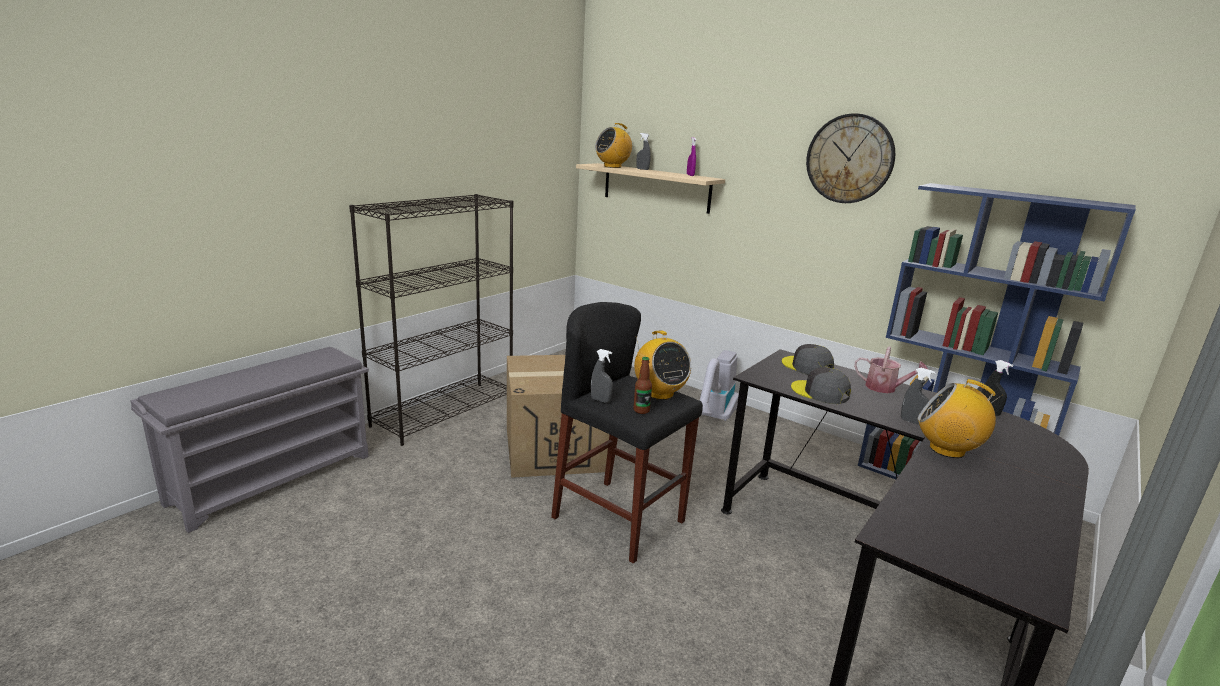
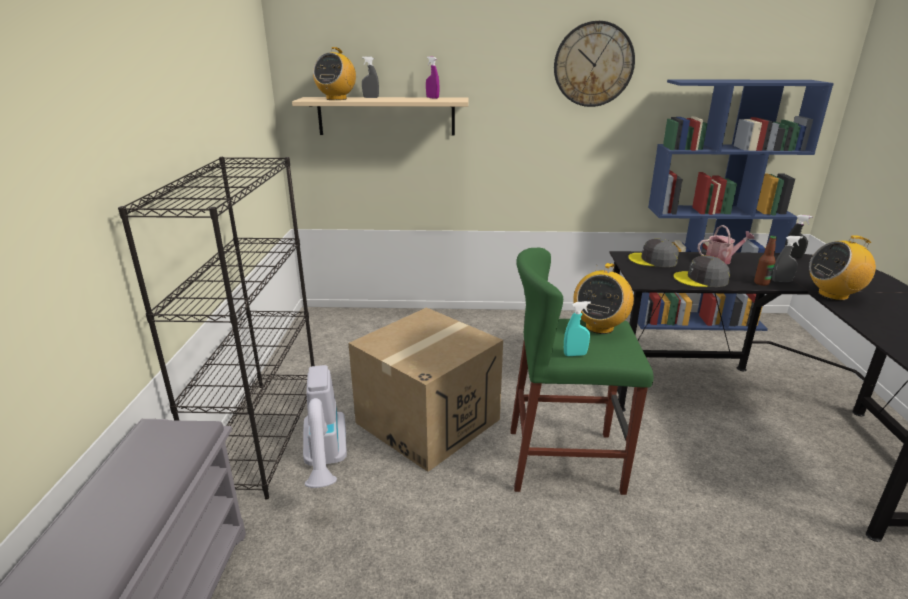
camera: 35 degrees left, 5 degrees up
(600, 400) = (575, 354): grey spray bottle -> turquoise spray bottle
(619, 519) = (564, 461): black stool -> green stool
(641, 410) = (618, 350): bottle -> bottle (761, 283)
(659, 393) = (599, 327): radio -> radio turned 90 degrees clockwise
(714, 418) = (508, 331): vacuum cleaner -> vacuum cleaner (326, 463)

